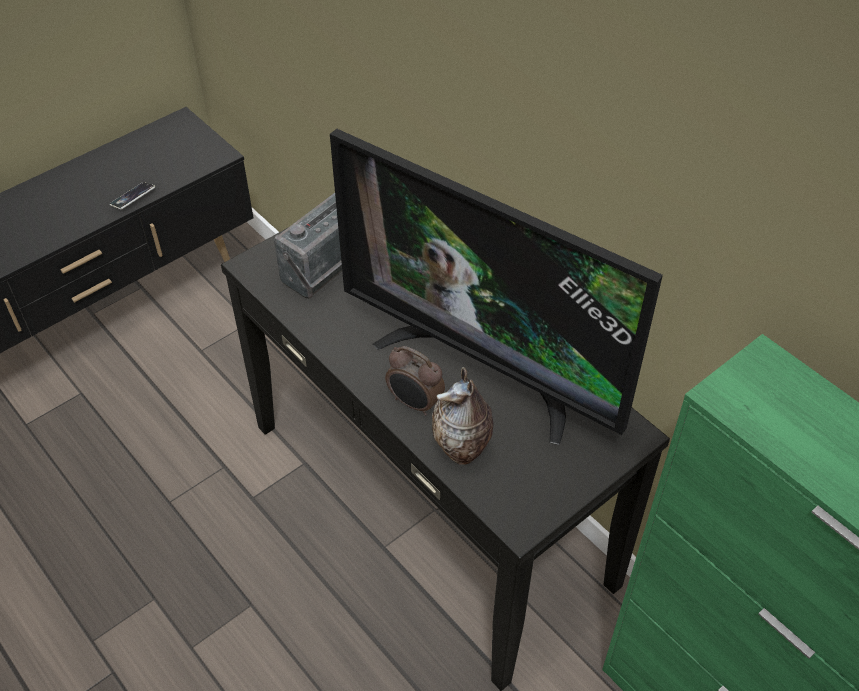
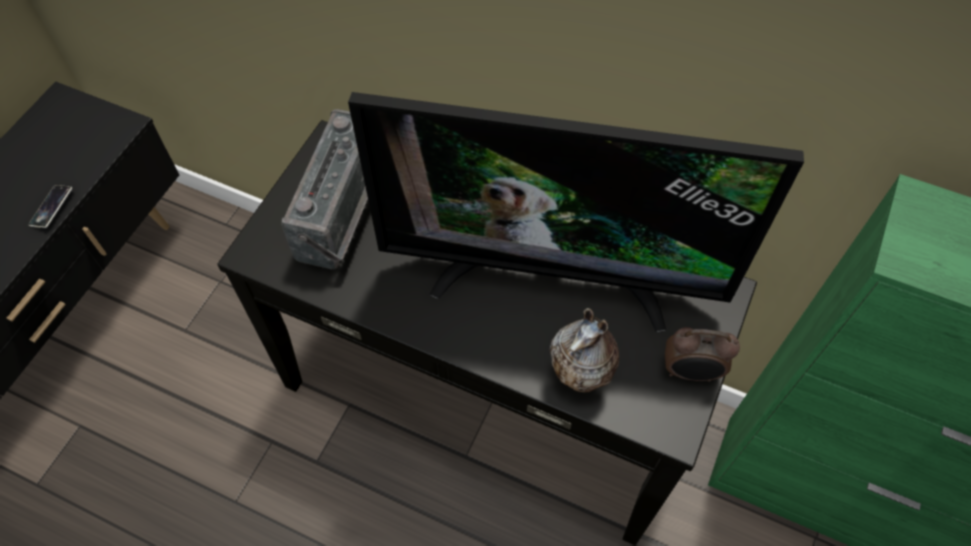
camera: 25 degrees left, 10 degrees up
(414, 403) = (506, 343): alarm clock -> alarm clock (690, 372)

